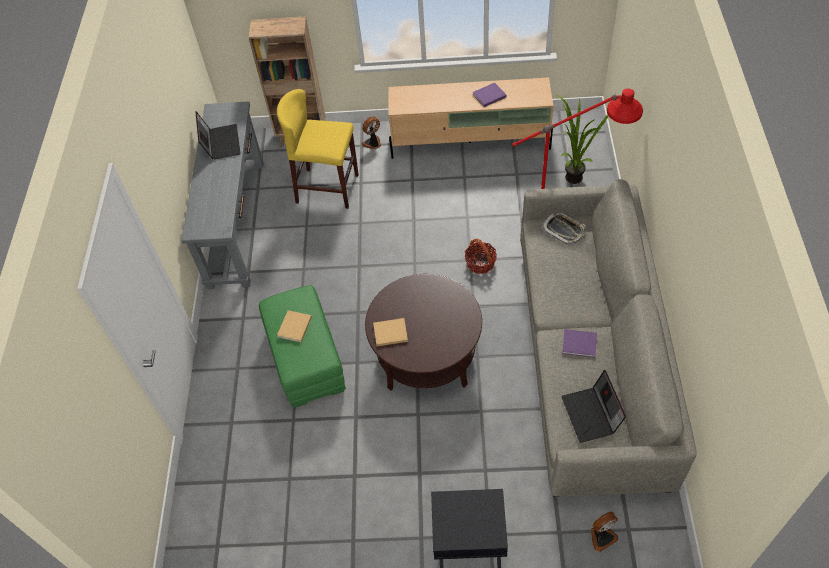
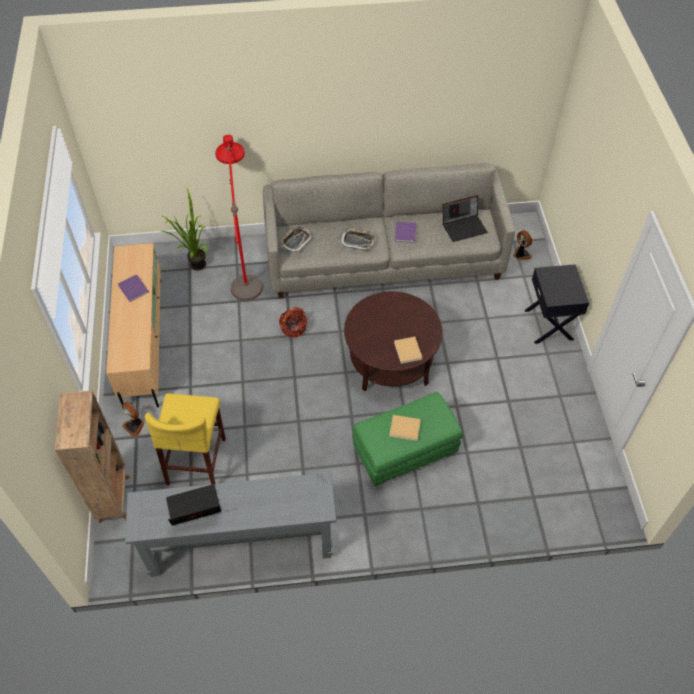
camera: 100 degrees left, 0 degrees up
(562, 290) = (358, 241): none -> tray

